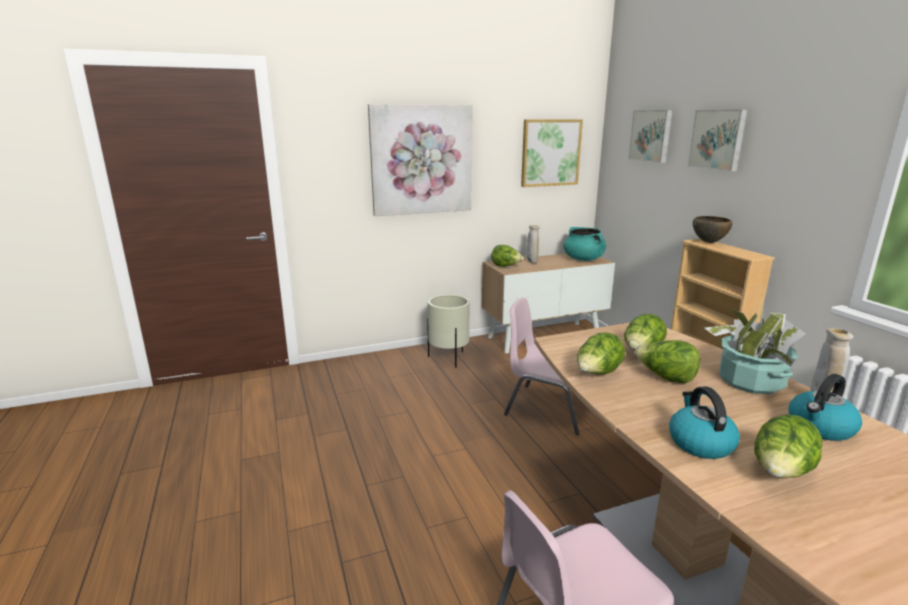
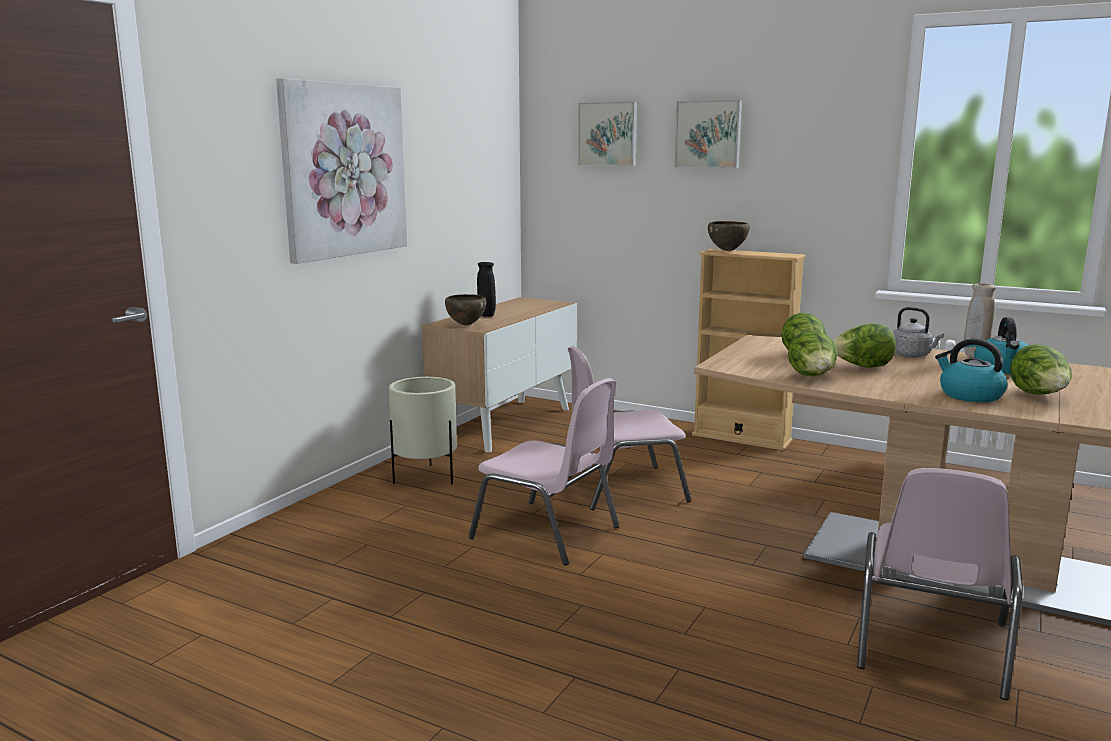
camera: 40 degrees left, 5 degrees down
(456, 420) = (547, 533): none -> pink chair
(506, 266) = (465, 325): lettuce -> brown bowl
(532, 262) = (486, 316): beige vase -> black vase
(550, 153) = (476, 160): picture -> none
(583, 259) = (537, 304): turquoise cooking pot -> none
(751, 381) = (912, 355): potted plant -> grey kettle

